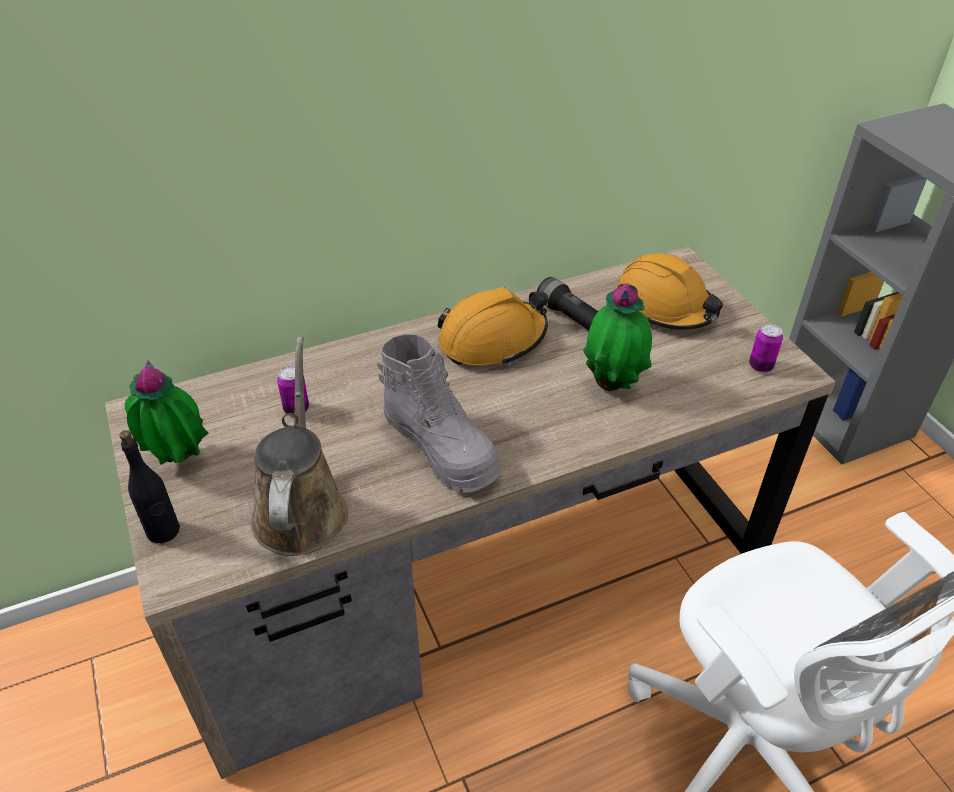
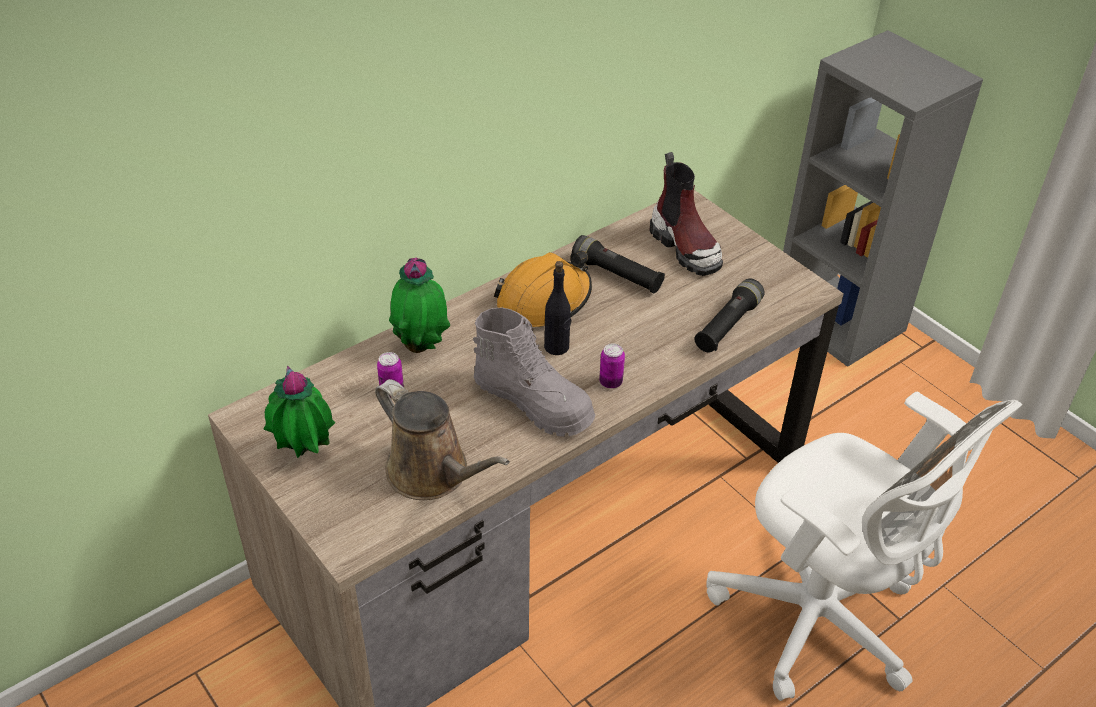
camera: 15 degrees left, 0 degrees up
(163, 531) = (320, 514): black bottle -> black bottle (557, 347)
(301, 508) = (433, 473): brown watering can -> brown watering can turned 150 degrees clockwise
(613, 384) = (662, 324): potted plant -> potted plant (422, 346)
(665, 306) = (686, 247): orange hard hat -> boot
(688, 397) = (727, 325): none -> black flashlight
(760, 366) = (780, 289): can -> can (610, 382)

